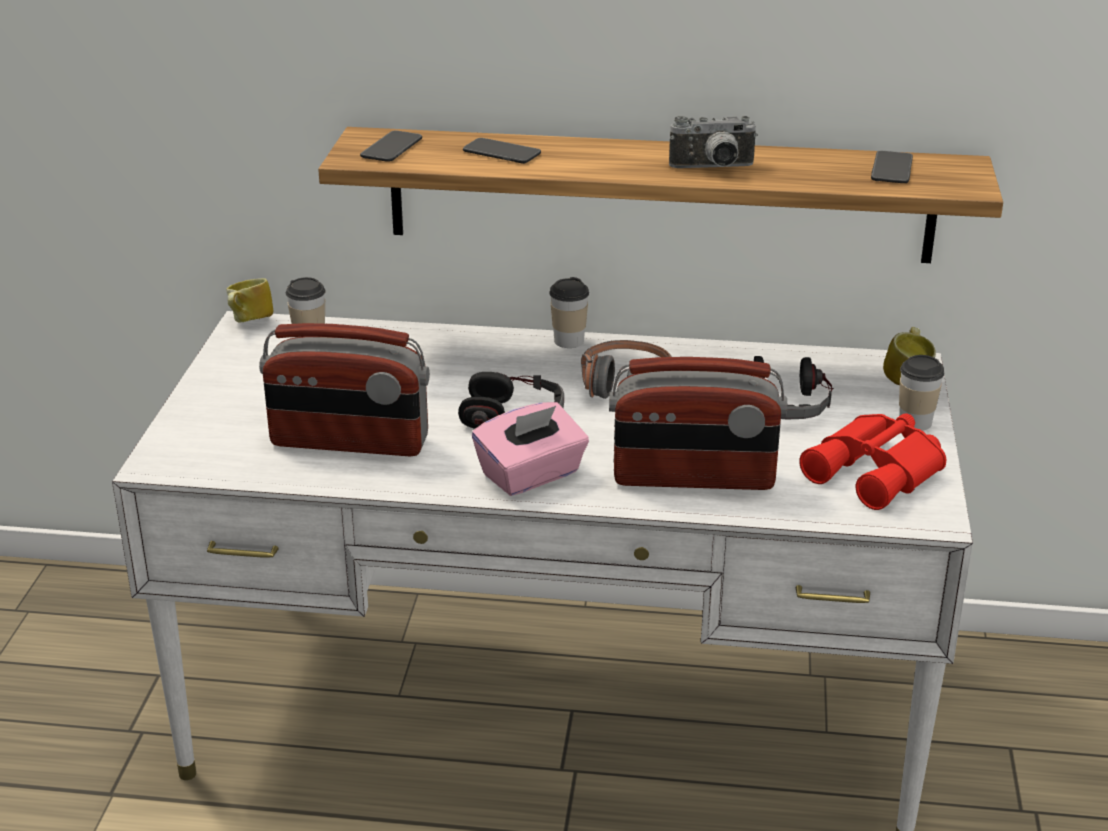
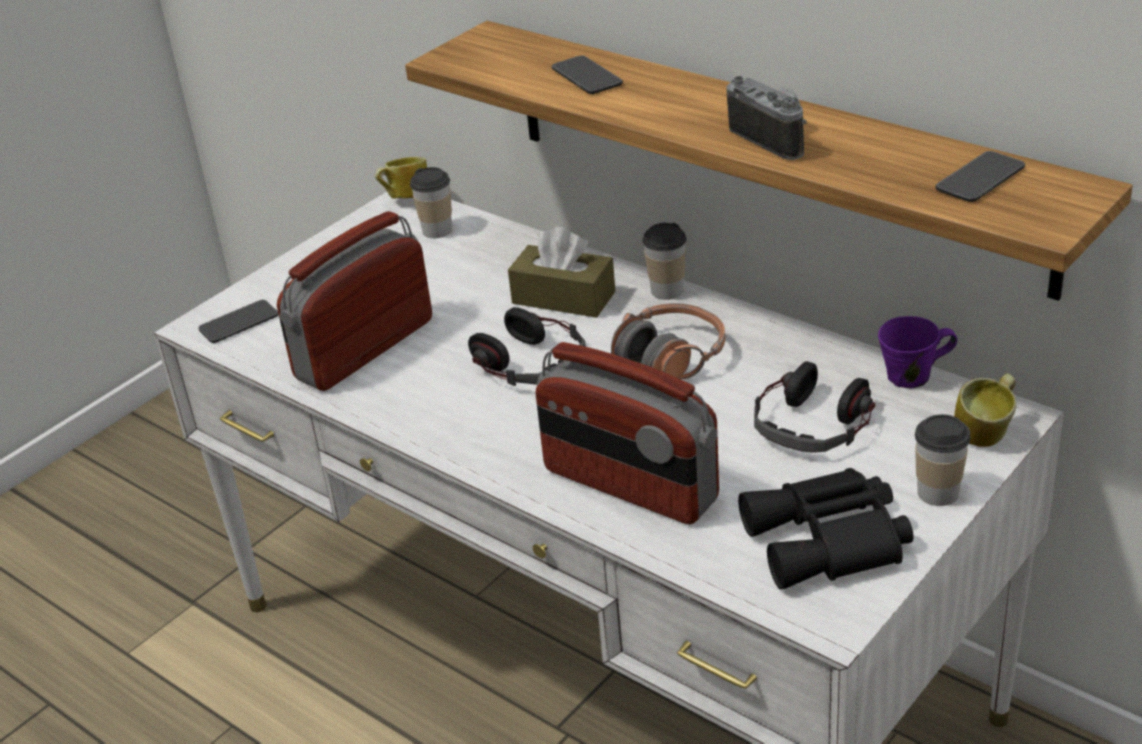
camera: 35 degrees right, 5 degrees up
(349, 442) = (364, 349): radio -> radio turned 90 degrees clockwise
(391, 148) = (493, 53): phone -> phone (239, 323)
(487, 365) = (563, 297): none -> brown tissue box
(531, 475) = (482, 433): pink tissue box -> none
(713, 168) = (775, 138): camera -> camera turned 150 degrees counterclockwise
(818, 356) = (911, 376): none -> purple mug
(878, 472) = (830, 542): red binoculars -> black binoculars

